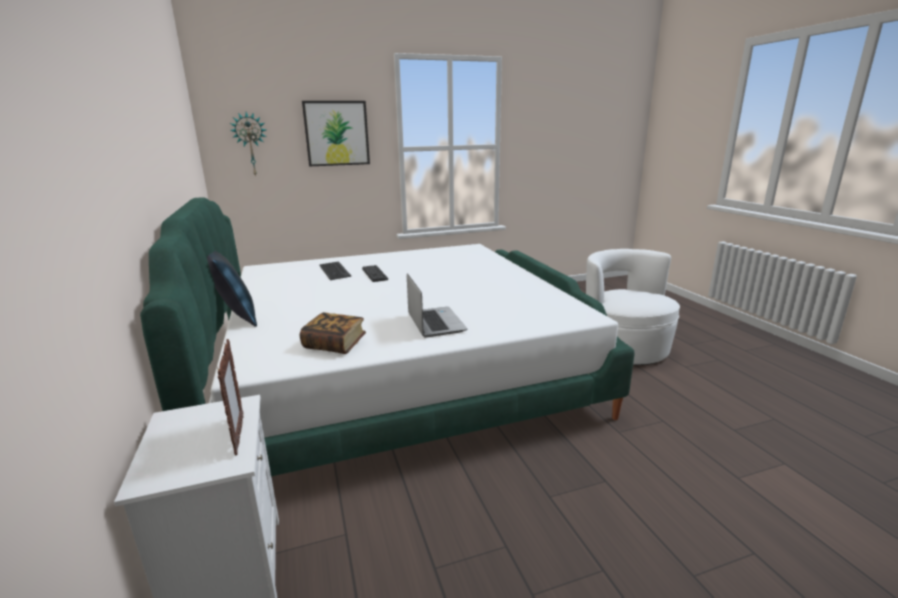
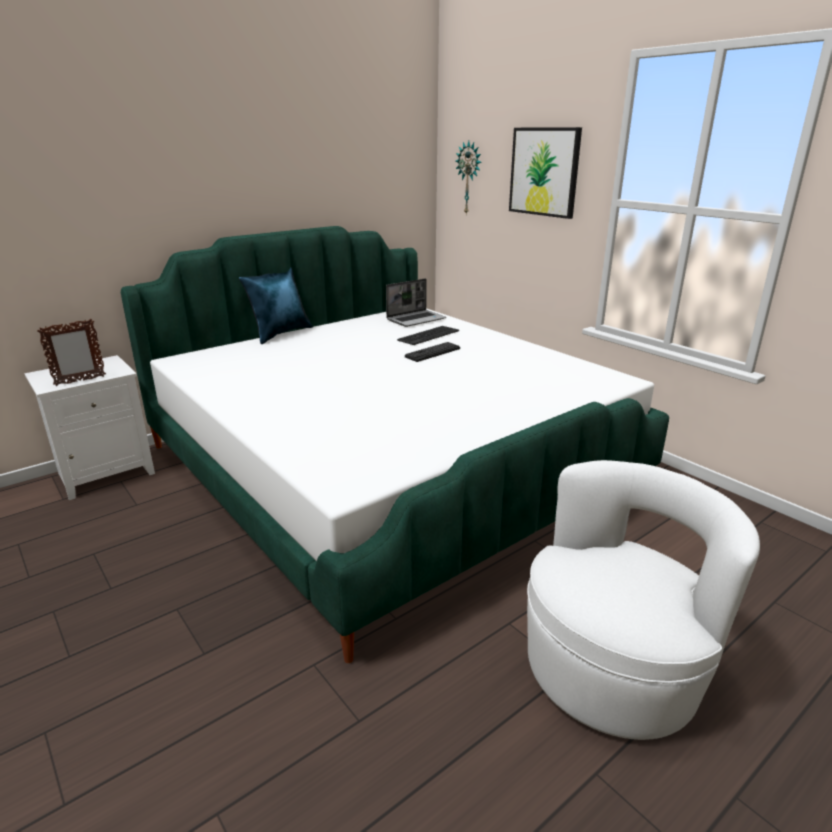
camera: 70 degrees right, 5 degrees up
(335, 344) = (227, 376): book -> none
(434, 323) = (289, 404): laptop -> laptop (416, 319)

